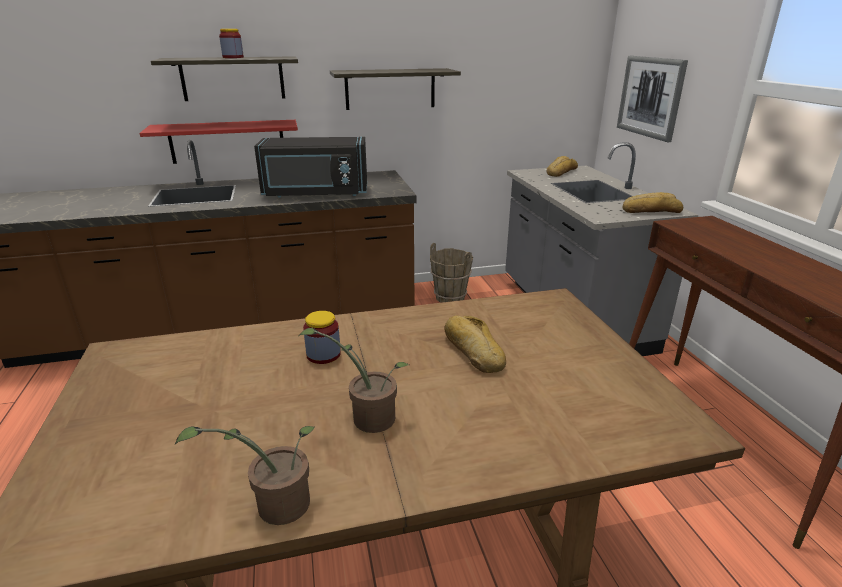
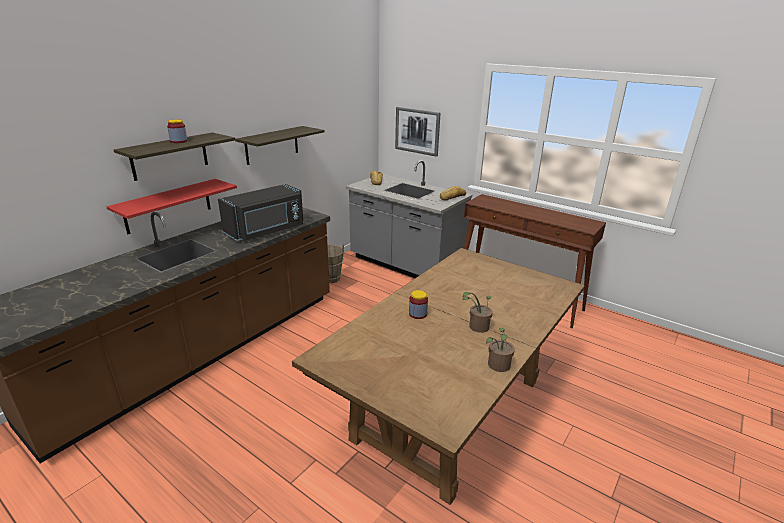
camera: 40 degrees left, 0 degrees up
(472, 351) = (470, 288): bread -> none

